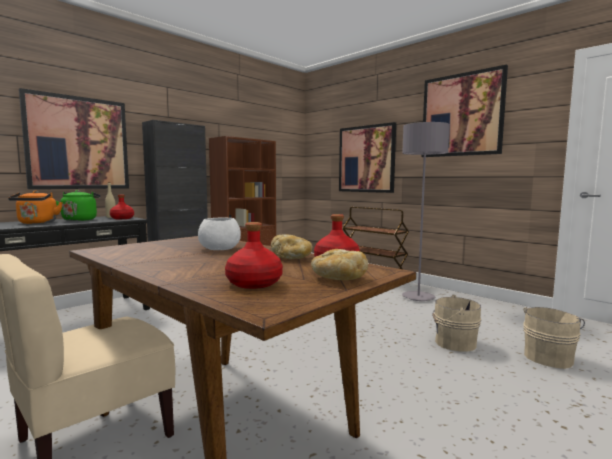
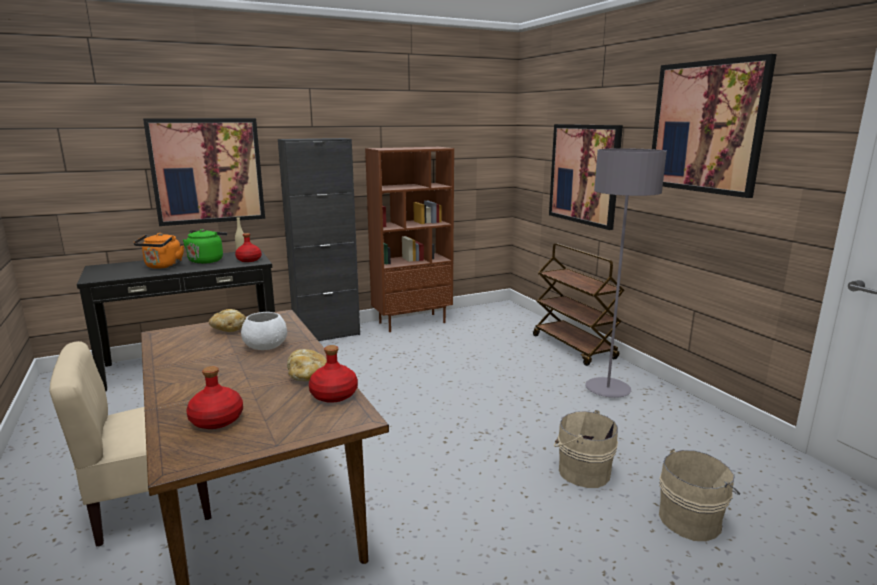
camera: 20 degrees right, 10 degrees up
(338, 278) = (294, 425): bread -> bread (228, 329)

